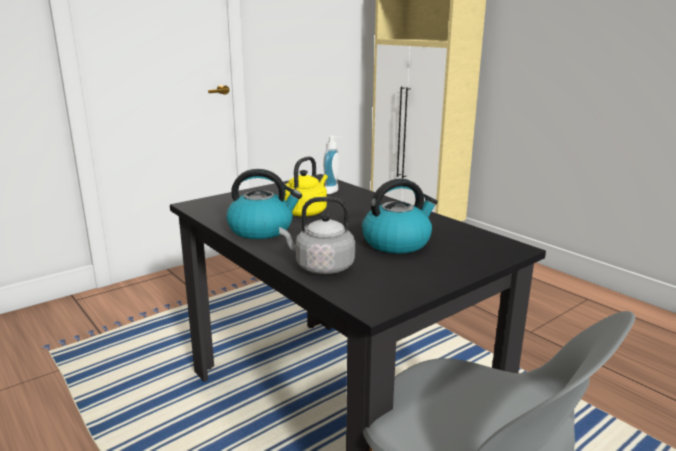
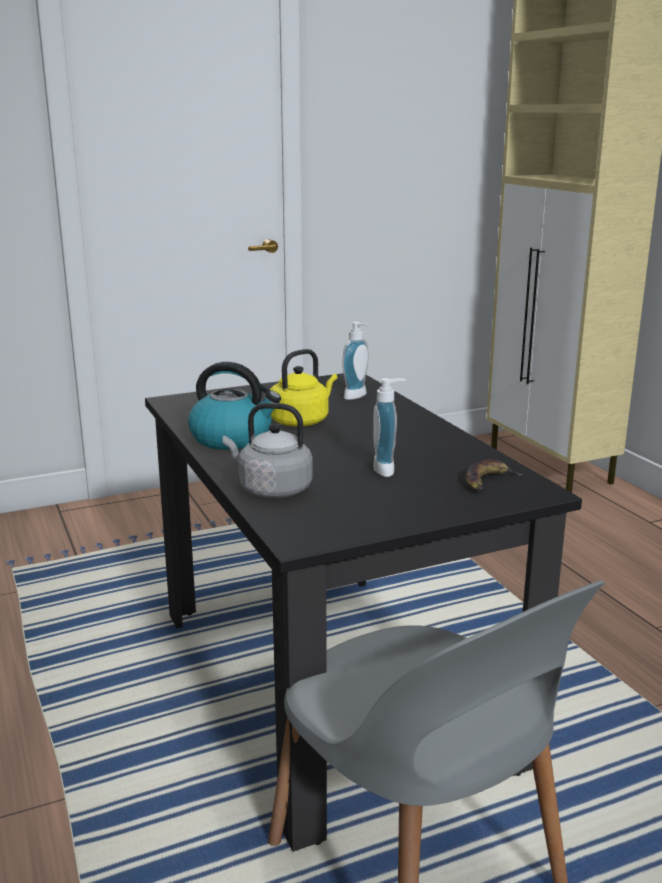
camera: 15 degrees right, 0 degrees up
(397, 242) = (388, 469): kettle -> soap dispenser
(473, 244) = (488, 481): none -> banana

